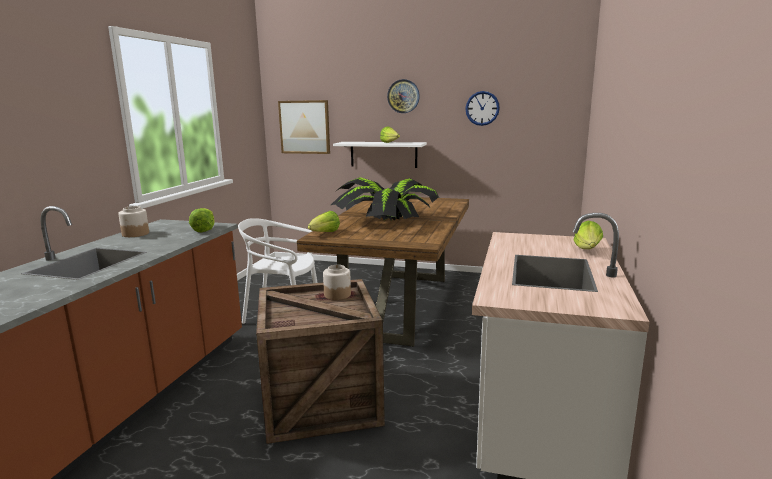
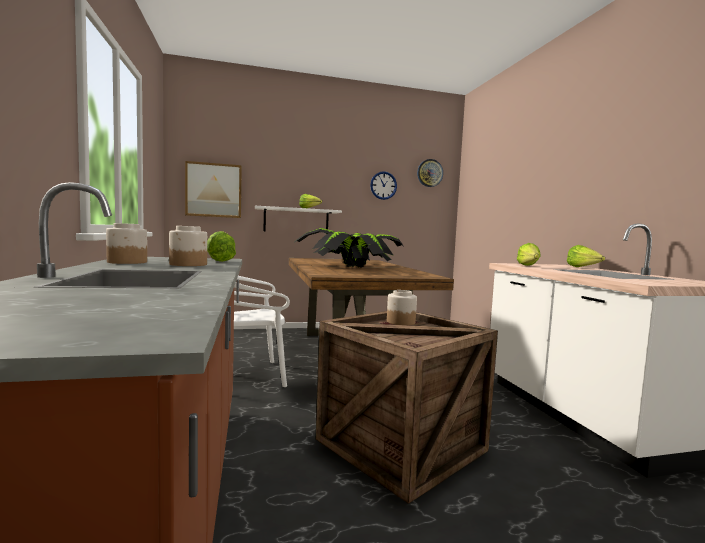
camera: 30 degrees left, 10 degrees down
(165, 239) = (189, 264): none -> jar
(325, 233) = (325, 273): lettuce -> lettuce (529, 266)
(403, 96) = (317, 169): wall clock -> wall clock (429, 173)

